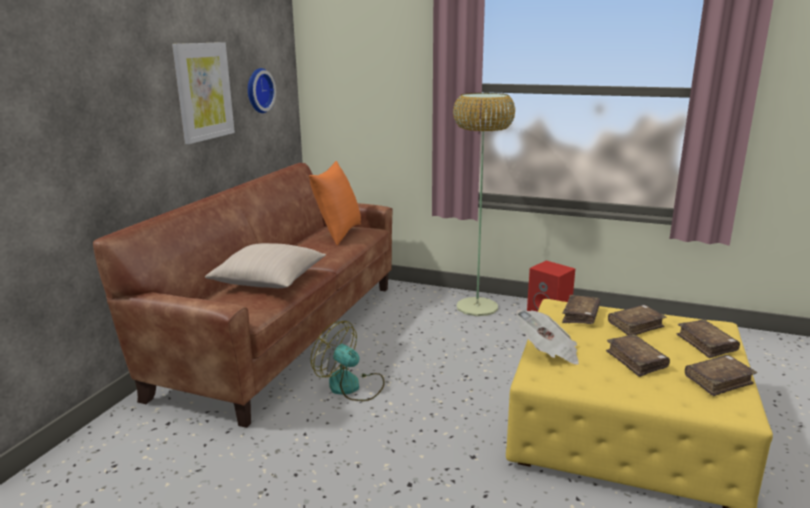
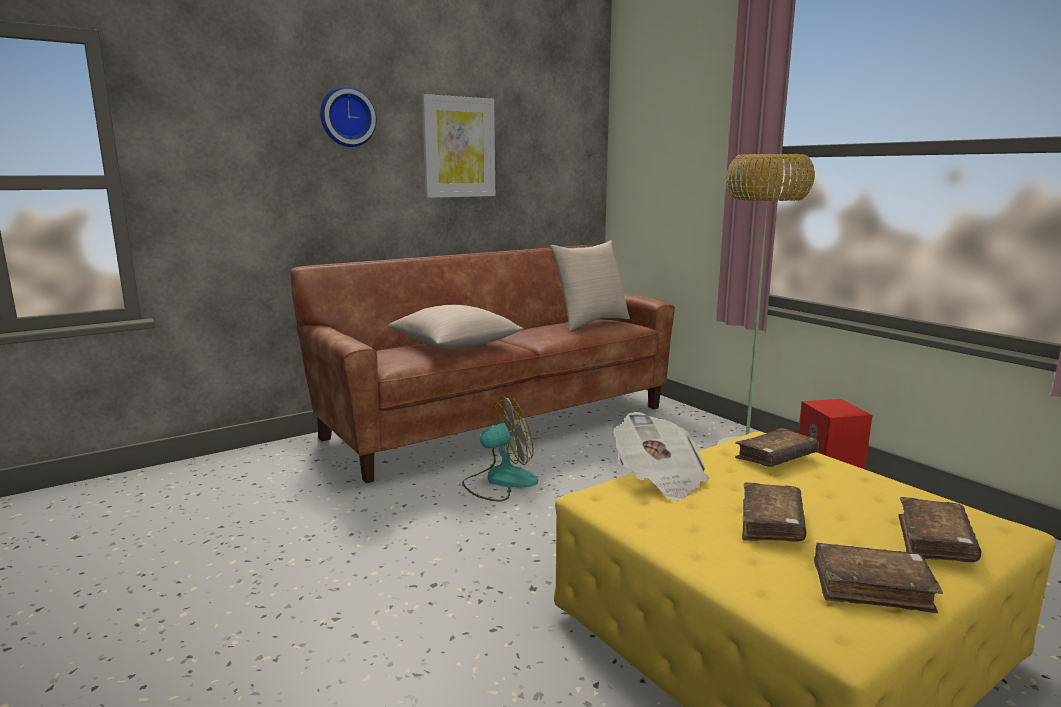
camera: 35 degrees right, 5 degrees down
(258, 90) = (540, 156): wall clock -> wall clock (346, 117)
(338, 233) = (590, 322): orange pillow -> beige pillow
(351, 386) = (499, 481): fan -> fan turned 90 degrees clockwise
(635, 326) = (844, 489): brown book -> none

